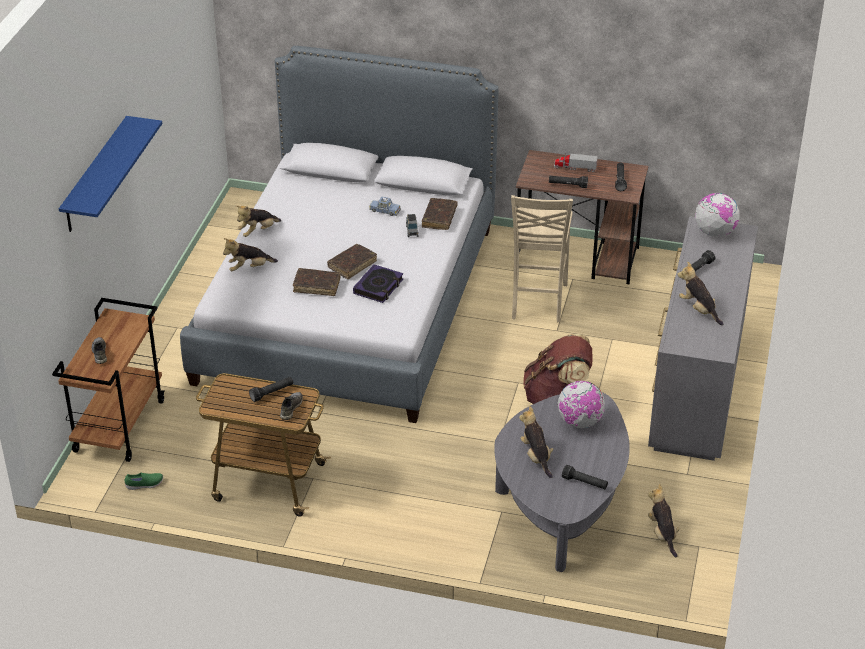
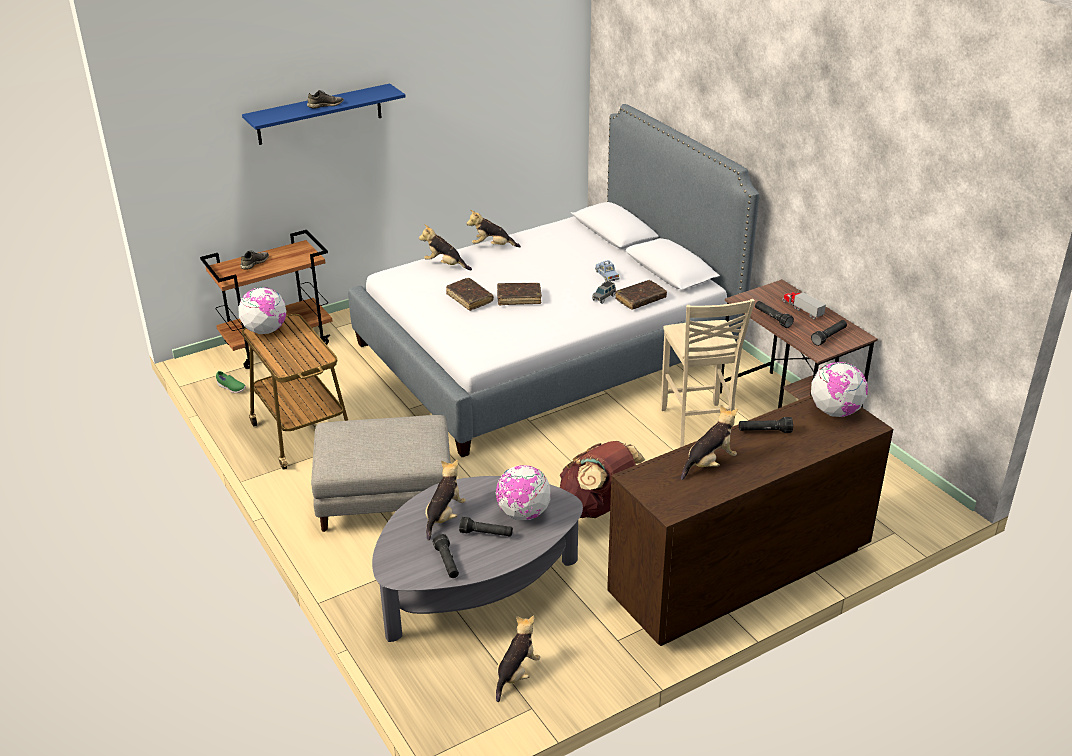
camera: 45 degrees right, 5 degrees down
(219, 402) = (265, 330): none -> globe
(272, 393) = (304, 343): black flashlight -> black flashlight (486, 534)
(290, 408) = (298, 360): grey shoe -> grey shoe (325, 105)
(378, 287) = (513, 321): book -> none
(411, 485) = (387, 498): none -> grey ottoman
(537, 302) = (697, 427): beige chair -> beige chair turned 60 degrees counterclockwise
(696, 387) = (739, 575): grey dresser -> brown dresser
(698, 309) = (709, 463): plush toy -> plush toy turned 45 degrees clockwise

